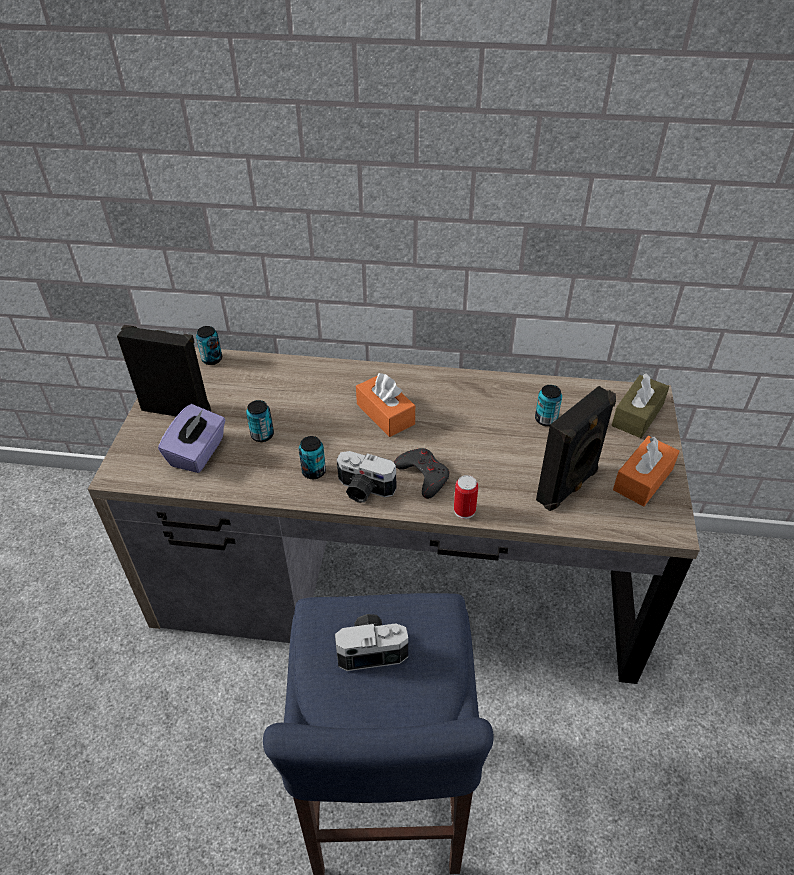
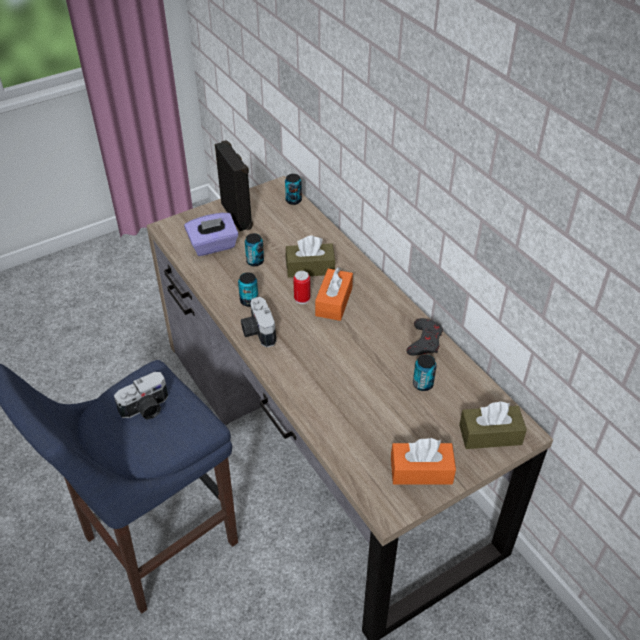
camera: 50 degrees right, 0 degrees up
(321, 403) = (310, 268): none -> brown tissue box
(371, 648) = (146, 409): camera -> camera turned 105 degrees clockwise
(423, 475) = (299, 351): grey game controller -> grey game controller (425, 341)
(464, 510) = (288, 388): can -> can (302, 299)
(568, 487) = (367, 431): black speaker -> none

